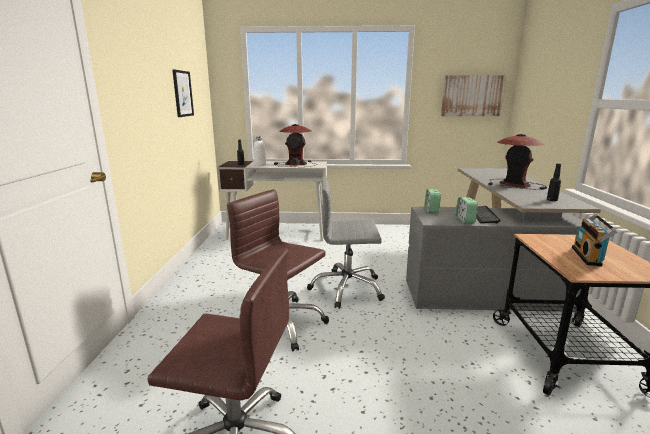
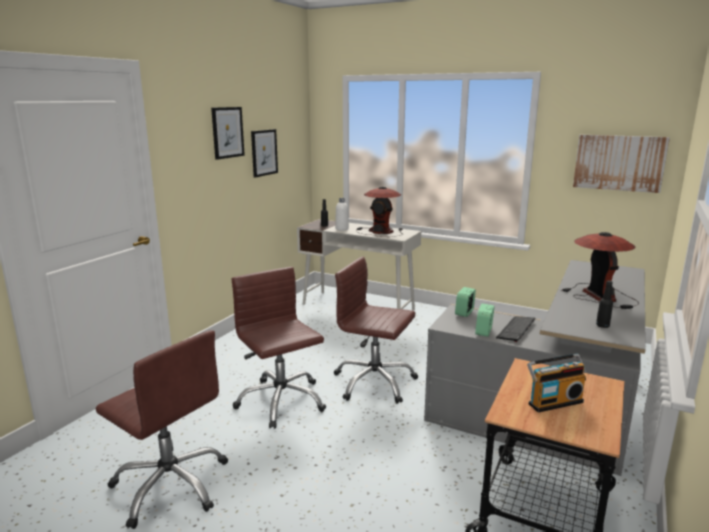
camera: 25 degrees right, 0 degrees up
(155, 66) = (227, 132): none -> picture
(347, 289) = (374, 382): grey office chair -> brown office chair
(588, 257) = (554, 402): radio -> radio turned 150 degrees counterclockwise

